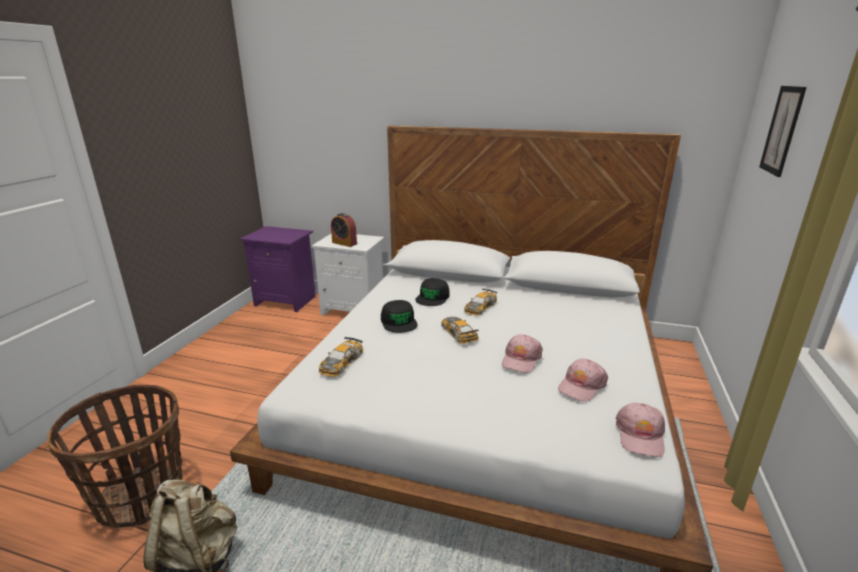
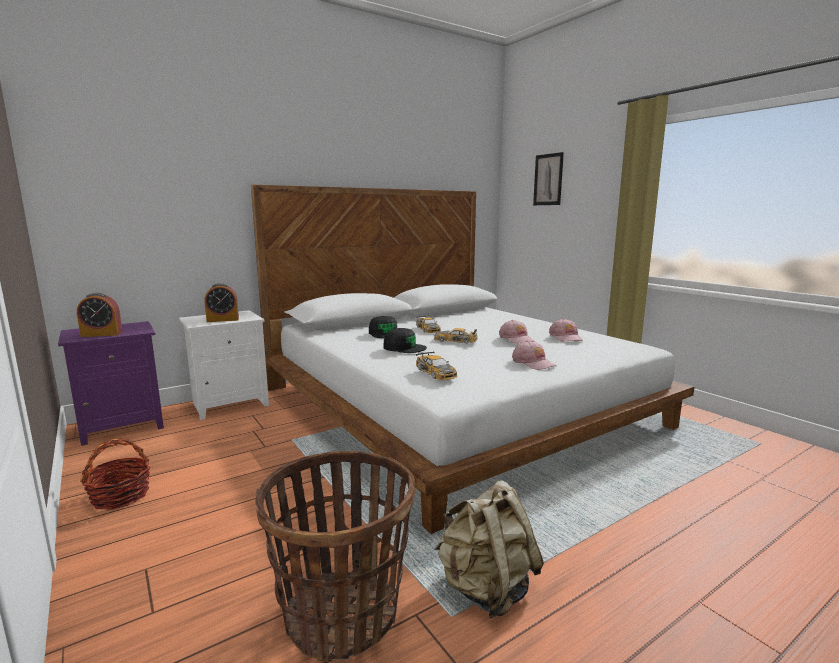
camera: 50 degrees left, 10 degrees down
(213, 350) = (121, 496): none -> basket
(268, 237) = (102, 334): none -> alarm clock
(640, 435) = (625, 342): pink cap -> pink cap (533, 363)

